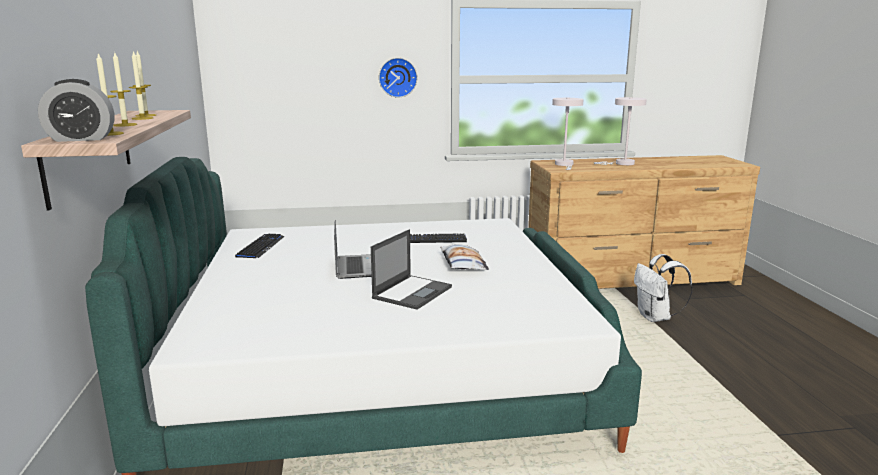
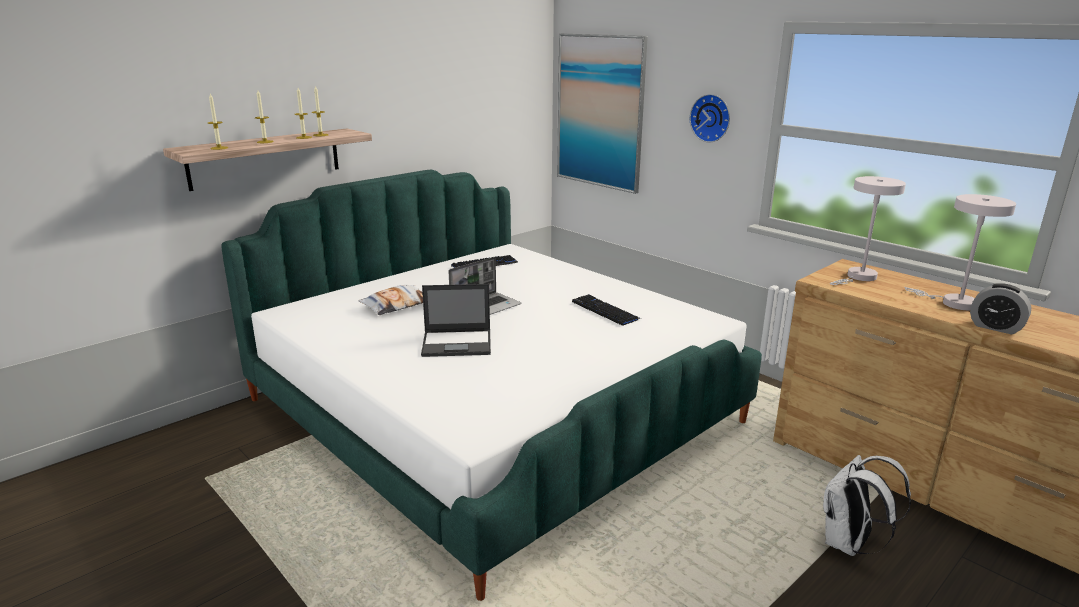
camera: 55 degrees right, 5 degrees up
(81, 139) = (191, 149): alarm clock -> alarm clock (995, 327)
(272, 85) = (600, 112): none -> picture
(462, 263) = (557, 342): pillow -> pillow (397, 305)

